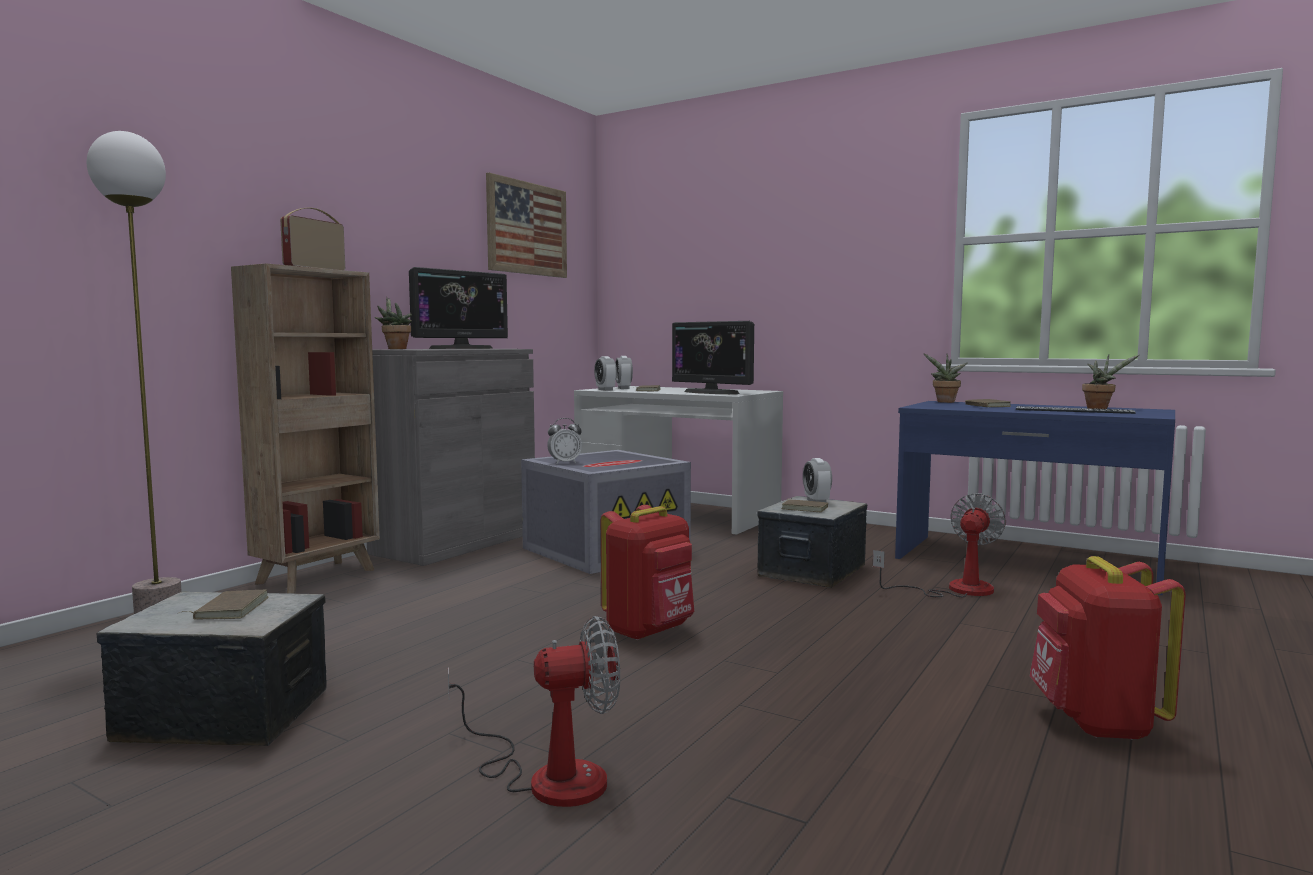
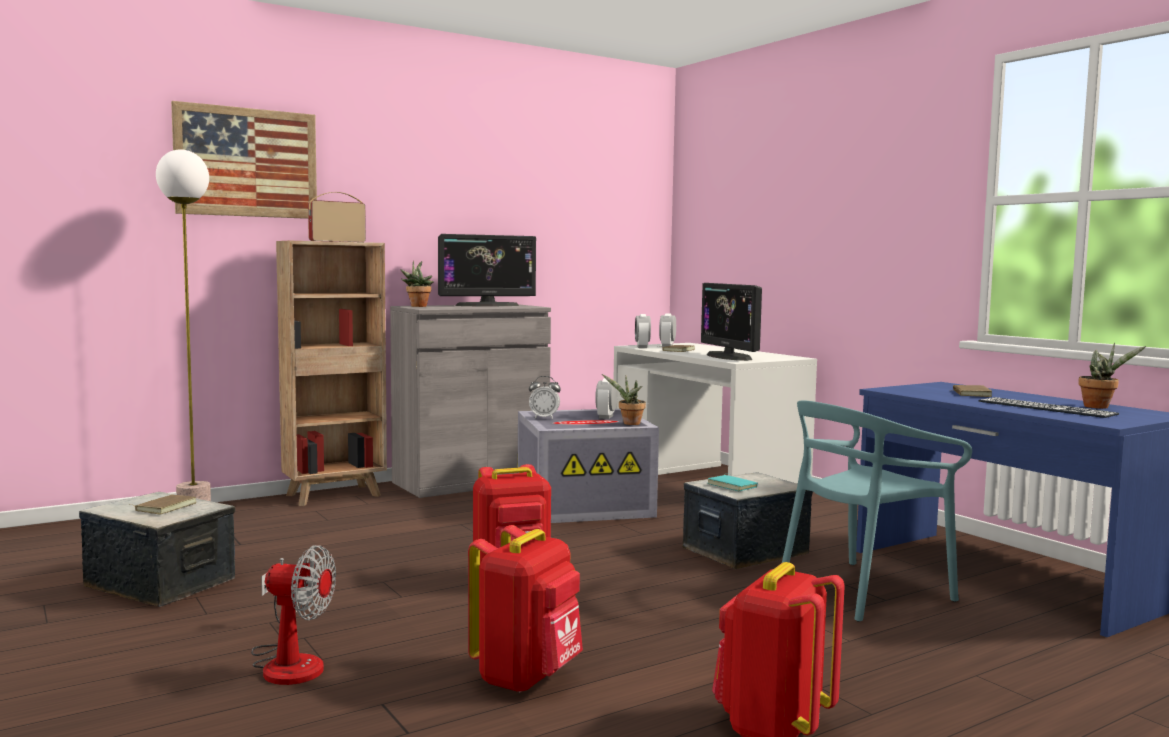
camera: 25 degrees right, 0 degrees up
(527, 228) = (582, 188): picture -> picture (246, 162)
(805, 508) = (733, 485): brown book -> turquoise book
(816, 501) = (762, 480): alarm clock -> alarm clock (606, 417)
(823, 728) = (527, 677): none -> red backpack
(945, 402) = (947, 385): potted plant -> potted plant (629, 423)
(955, 590) = (862, 591): fan -> turquoise chair

